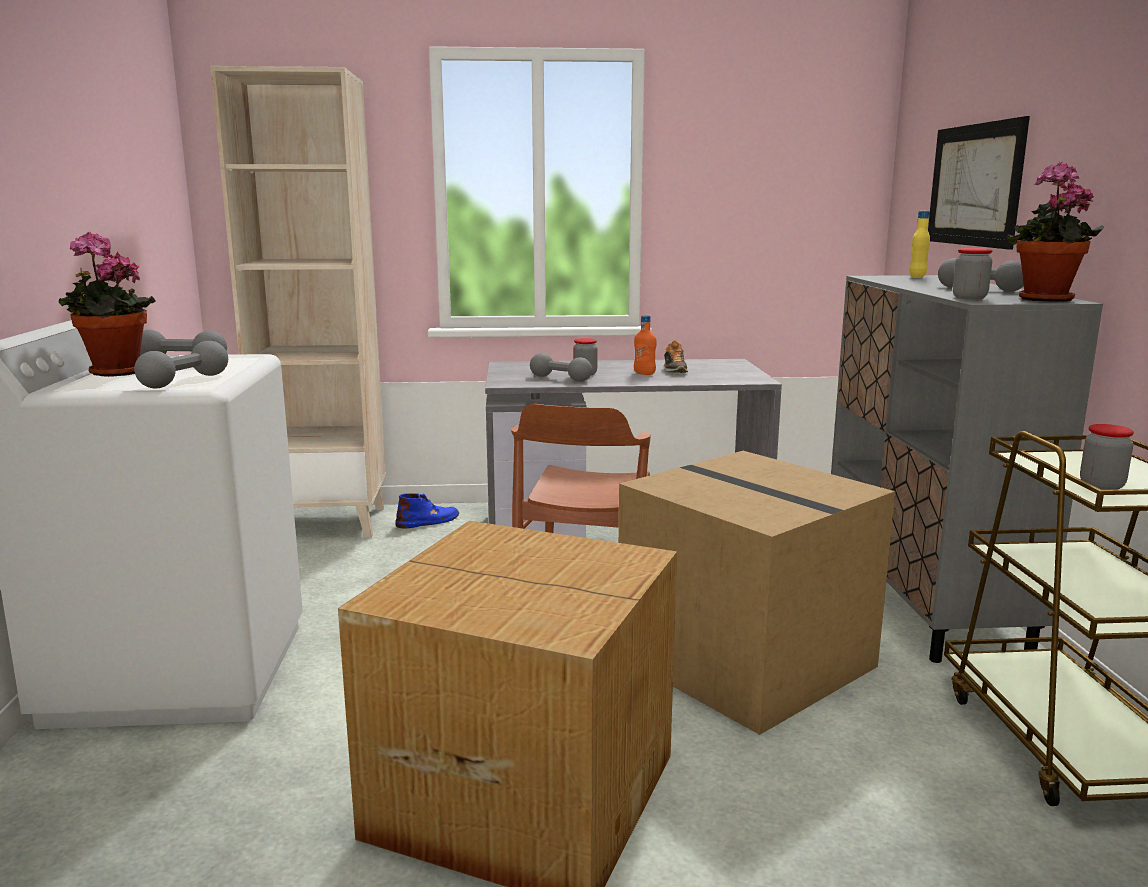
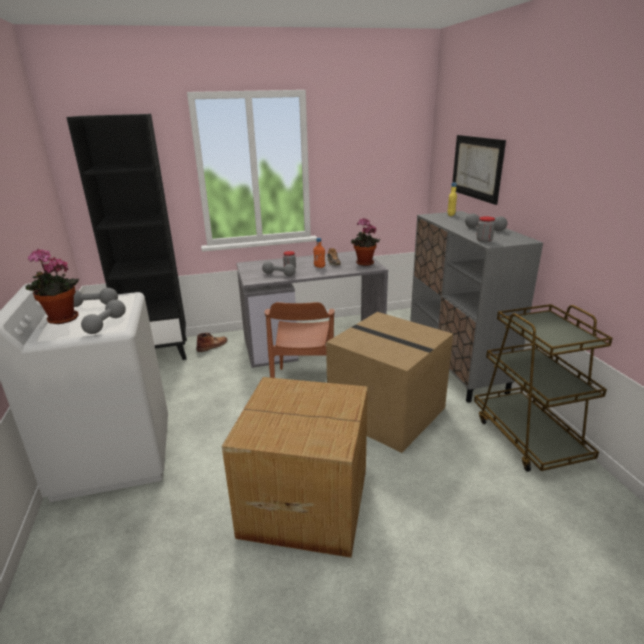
camera: 10 degrees left, 10 degrees up
(327, 523) = (159, 352): beige bookcase -> black bookcase
(428, 521) = (213, 346): blue boot -> brown boot
(1044, 300) = (517, 240): potted plant -> potted plant (364, 264)
(1101, 486) = (549, 338): jar -> none

